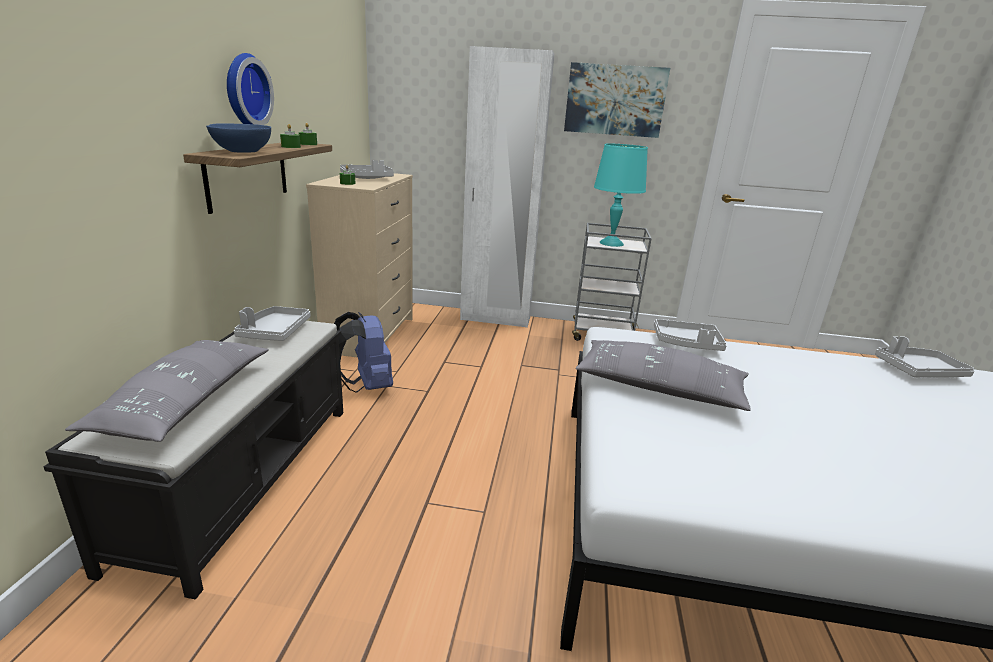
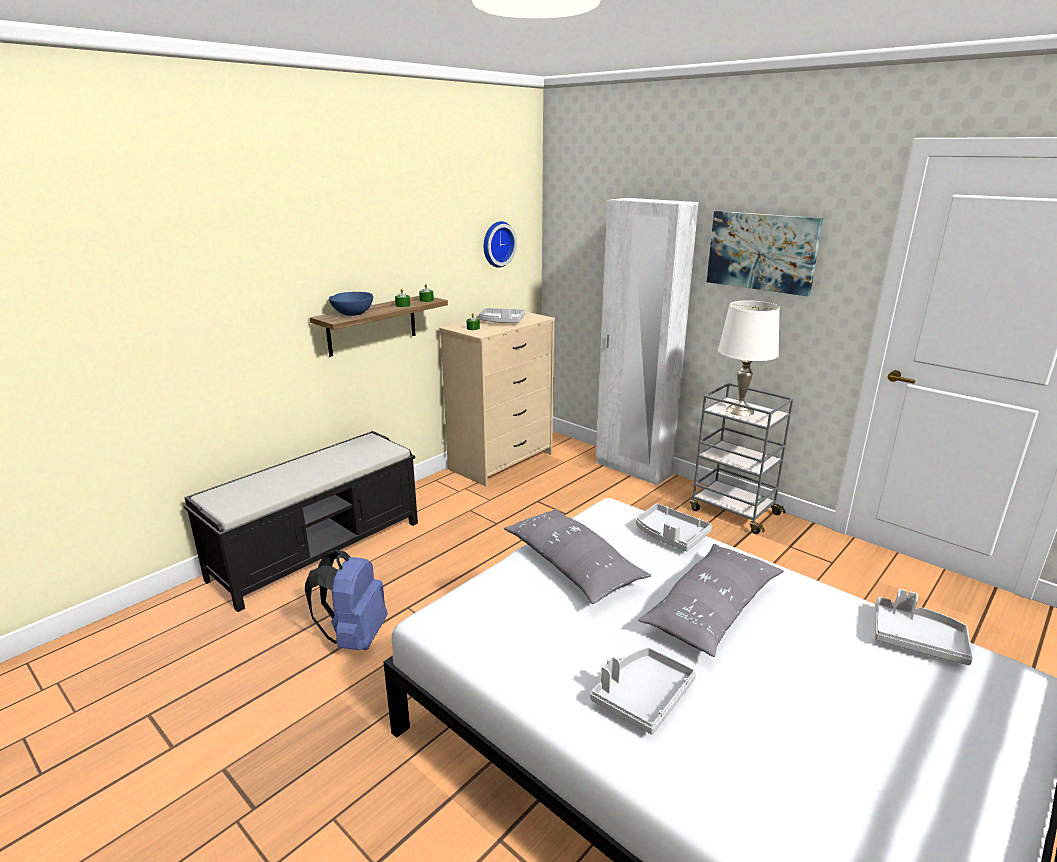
camera: 35 degrees right, 0 degrees up
(185, 402) = (265, 486): grey pillow -> grey pillow (712, 610)
(244, 91) = (374, 264): wall clock -> wall clock (497, 244)
(274, 332) = (362, 448): grey tray -> grey tray (642, 697)
(366, 386) = (454, 506): blue backpack -> blue backpack (354, 637)
(611, 243) = (740, 410): turquoise table lamp -> white table lamp

